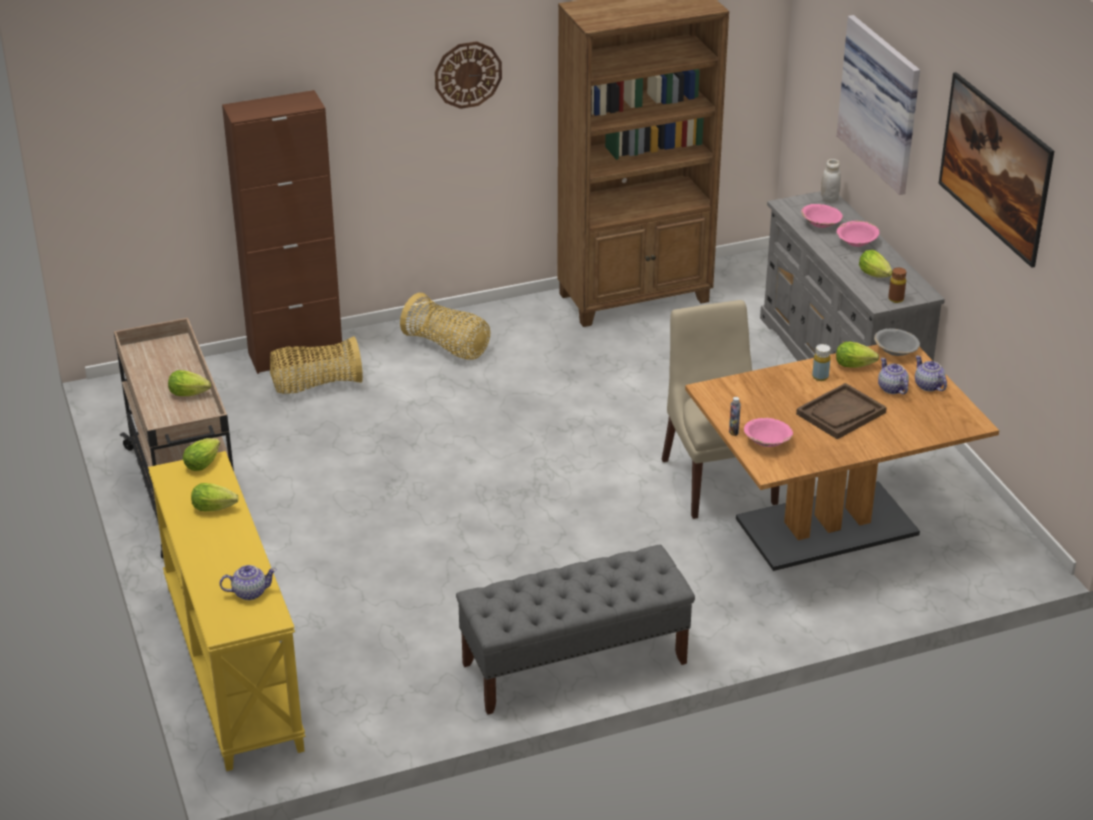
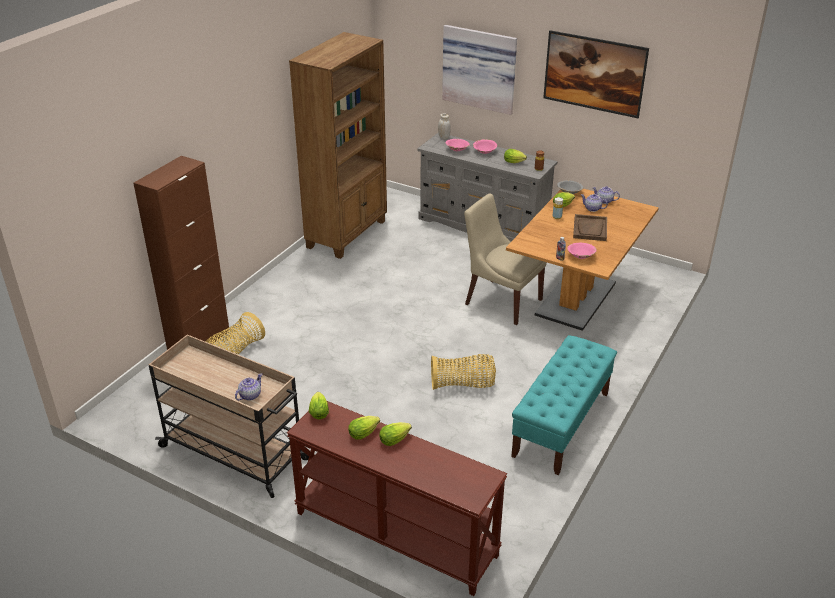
camera: 40 degrees left, 0 degrees up
(191, 394) = (243, 378): lettuce -> lettuce (396, 439)
(230, 665) = (394, 534): yellow console table -> brown console table
(249, 592) = (455, 469): teapot -> teapot (249, 395)
(447, 347) = (282, 299): basket -> basket (463, 384)
(468, 74) = (250, 121): wall clock -> none
(574, 664) = (561, 424): grey bench -> turquoise bench

